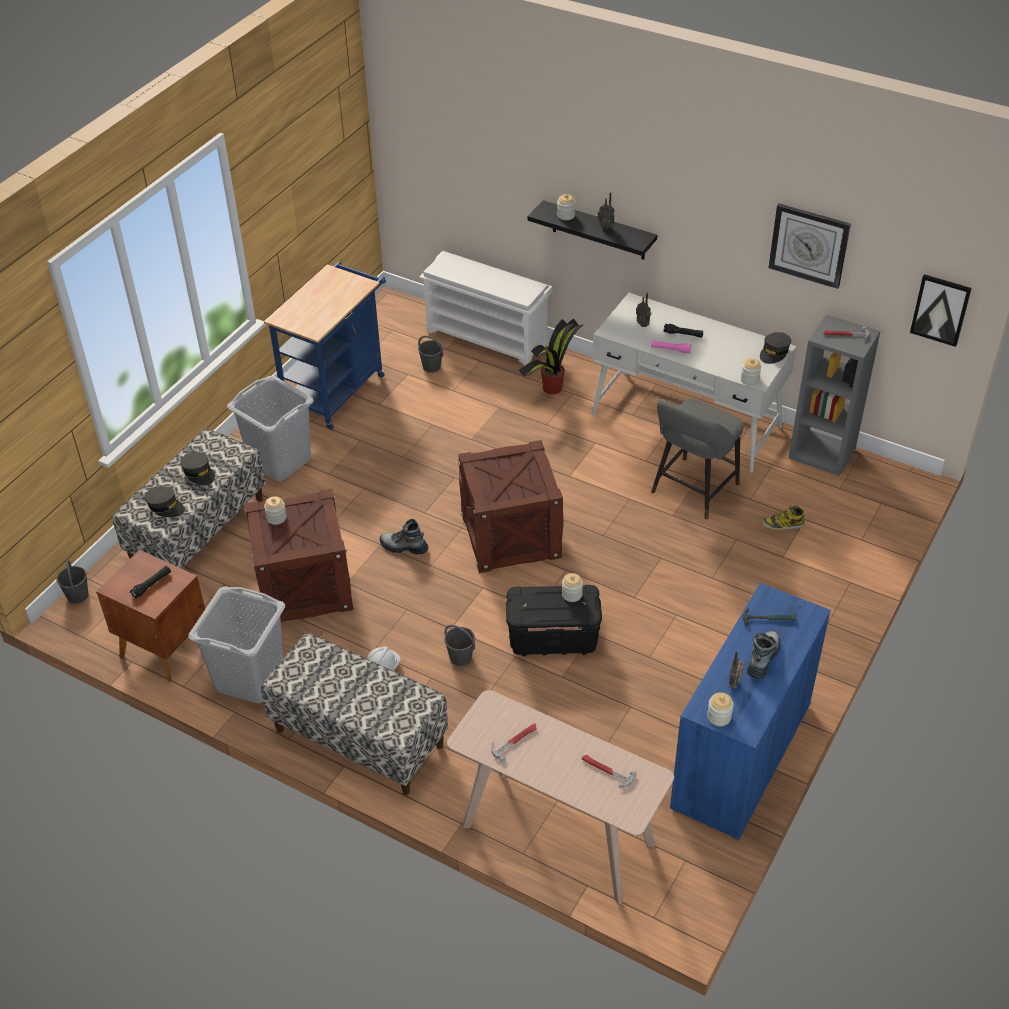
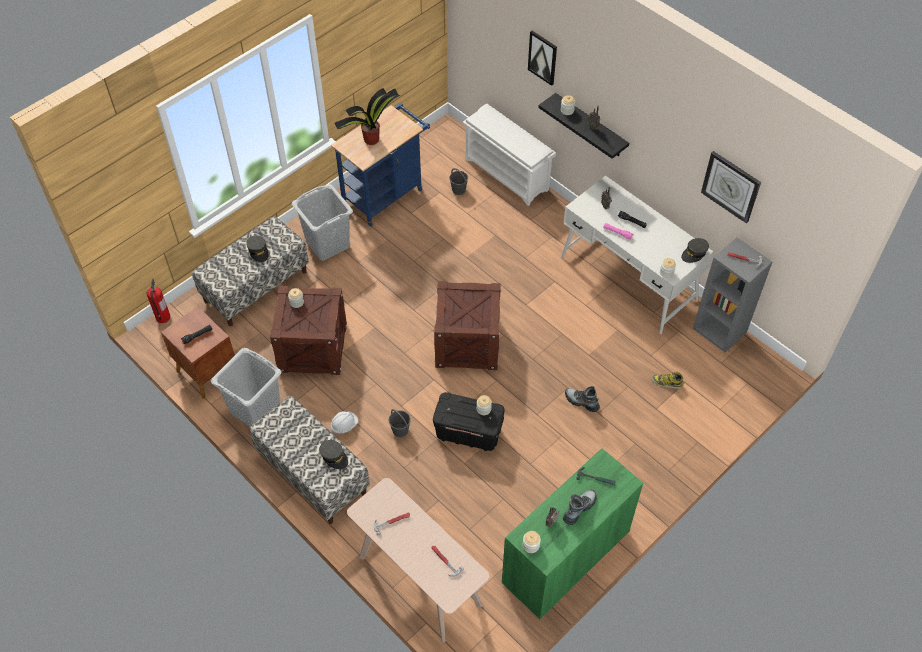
camera: 15 degrees right, 10 degrees up
(77, 595) = (163, 317): grey bucket -> fire extinguisher
(165, 506) = (228, 273): grey cap -> grey cap (334, 457)
(404, 547) = (390, 334): boot -> boot (581, 402)
(551, 389) = (539, 228): potted plant -> potted plant (370, 140)
(692, 491) = (610, 339): grey stool -> none
(741, 756) = (565, 557): blue cabinet -> green cabinet
(940, 309) = (816, 262): picture -> picture (543, 57)

